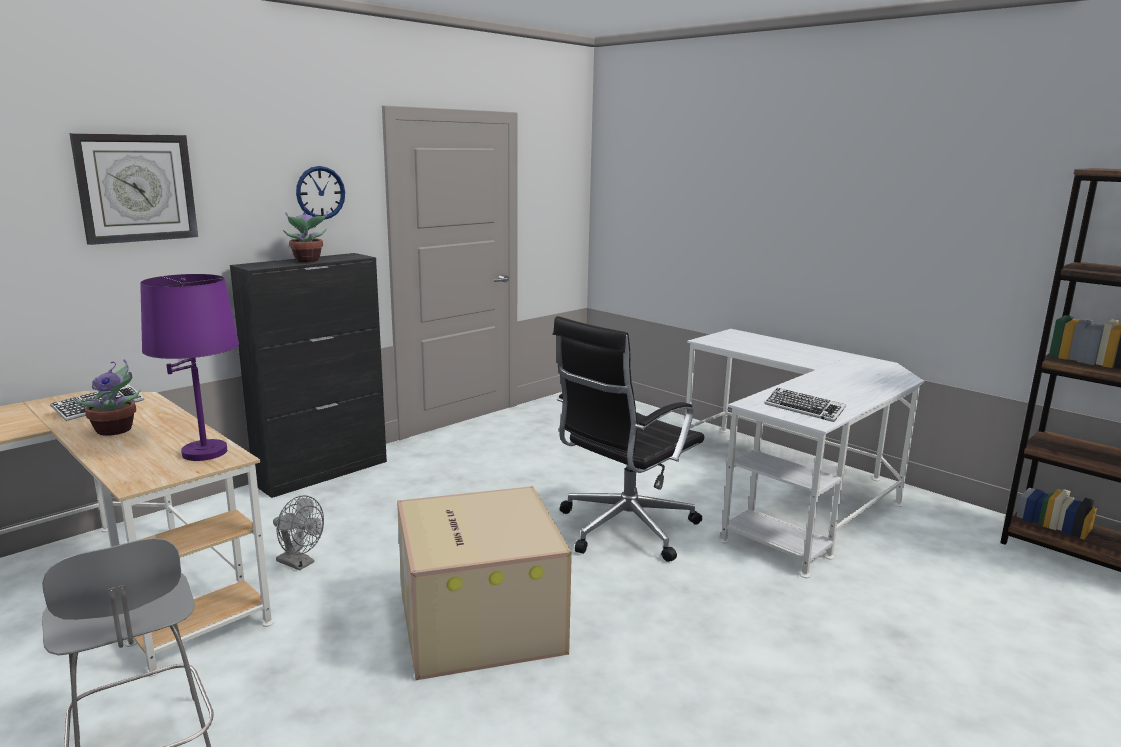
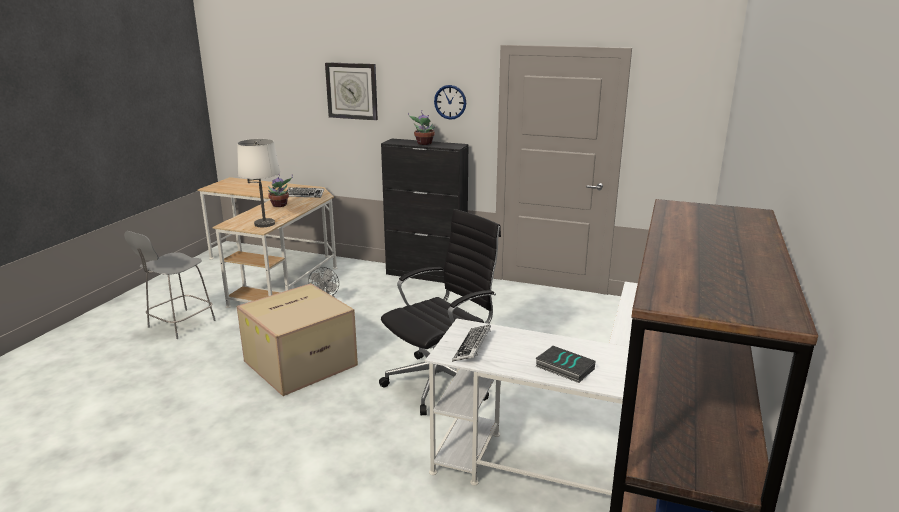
camera: 65 degrees right, 5 degrees up
(204, 452) = (264, 224): purple table lamp -> white table lamp
(623, 529) = (441, 382): black office chair -> black office chair turned 120 degrees clockwise
(860, 390) = (564, 368): none -> book

